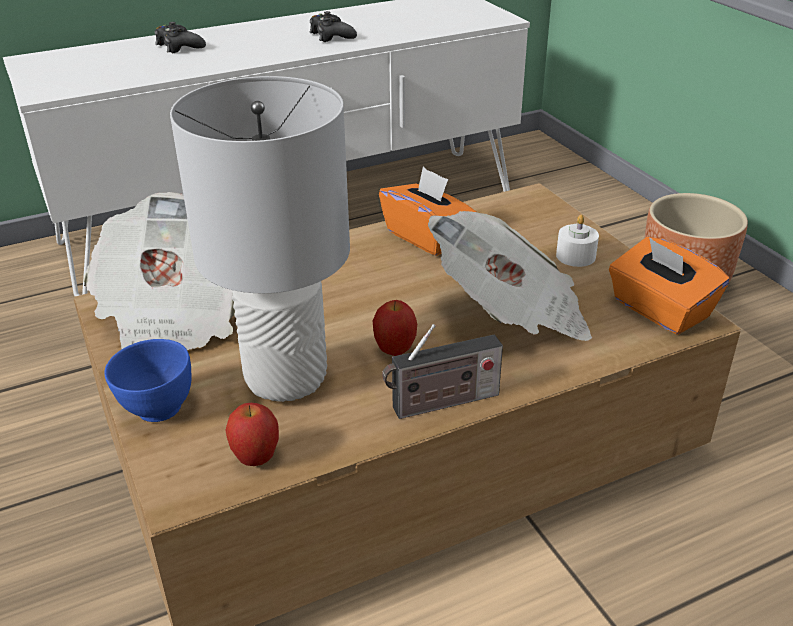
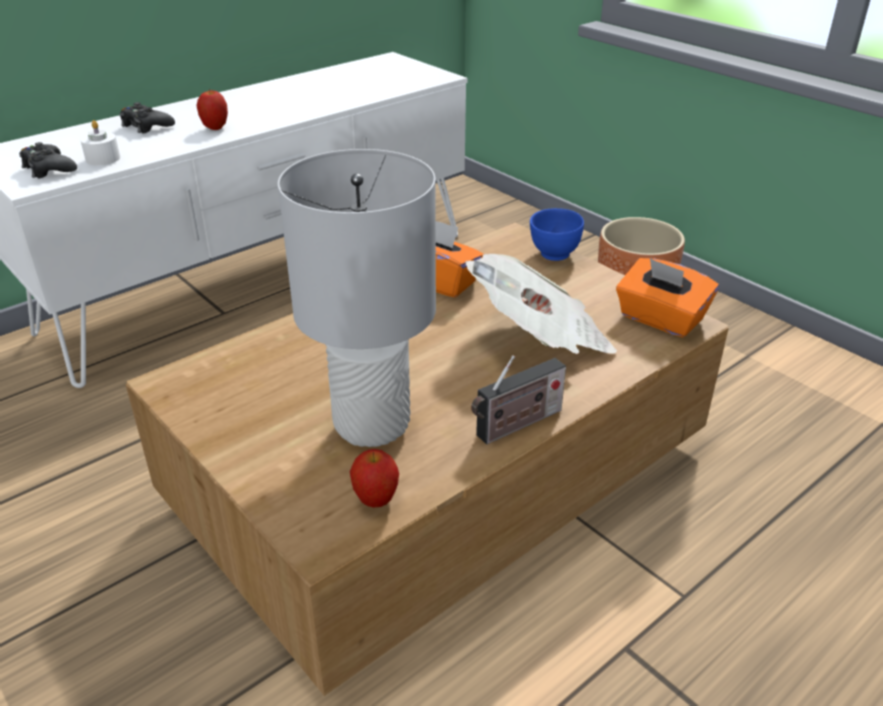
camera: 15 degrees left, 0 degrees up
(157, 409) = (262, 472): blue bowl -> blue bowl (554, 255)
(172, 315) = (234, 385): newspaper -> none
(331, 36) = (292, 104): black game controller -> black game controller (49, 169)
(395, 351) = (456, 386): apple -> apple (215, 128)
(575, 256) = (573, 282): white candle -> white candle (103, 159)

